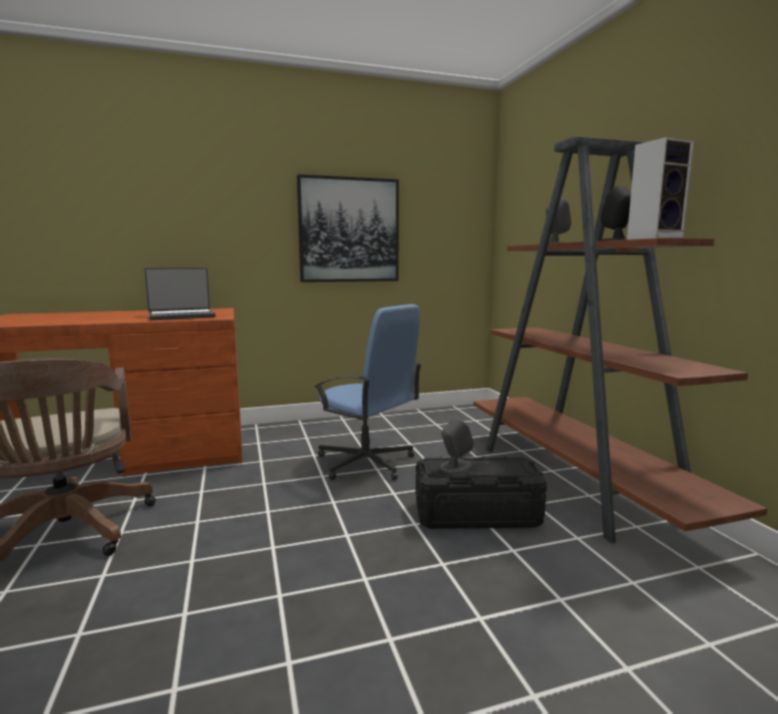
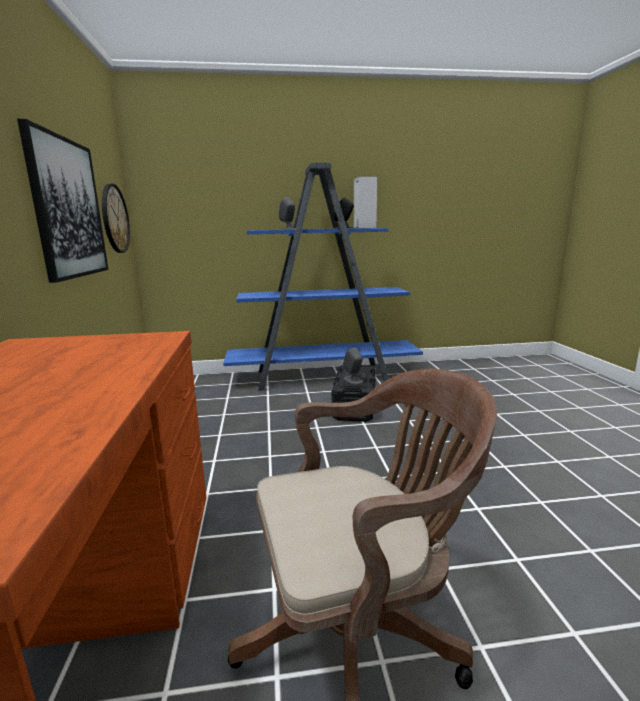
camera: 80 degrees left, 5 degrees up
(181, 316) = (112, 351): laptop -> none
(366, 463) = (253, 435): blue office chair -> none
(445, 236) = (114, 219): none -> wall clock
(577, 483) = (323, 376): brown bookcase -> blue bookcase

